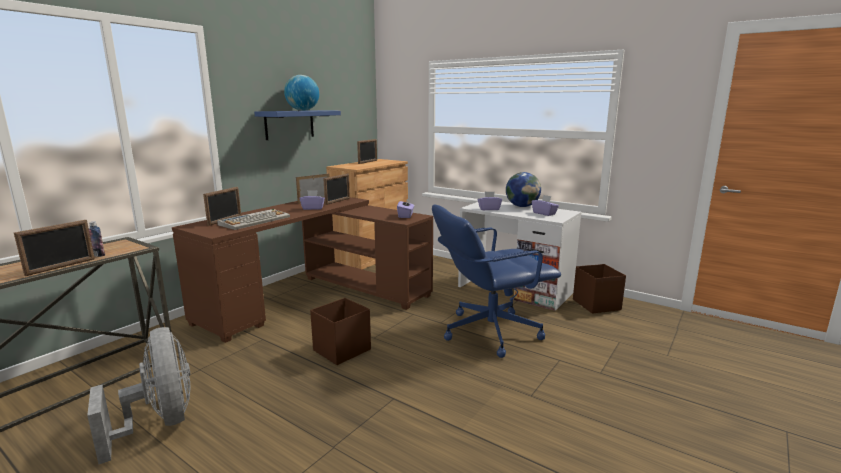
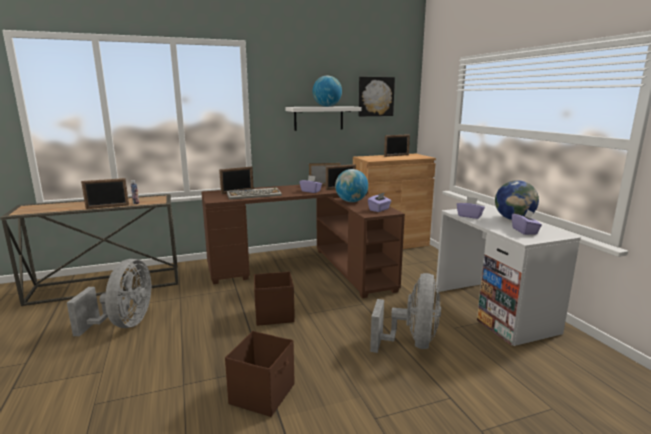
camera: 35 degrees right, 0 degrees up
(289, 124) = (318, 118): blue shelf -> white shelf
(340, 99) = (375, 96): none -> picture
(365, 213) = (351, 201): none -> globe
(489, 332) = (412, 343): blue office chair -> grey fan
(596, 304) = (578, 356): brown storage box -> brown storage box (263, 394)

